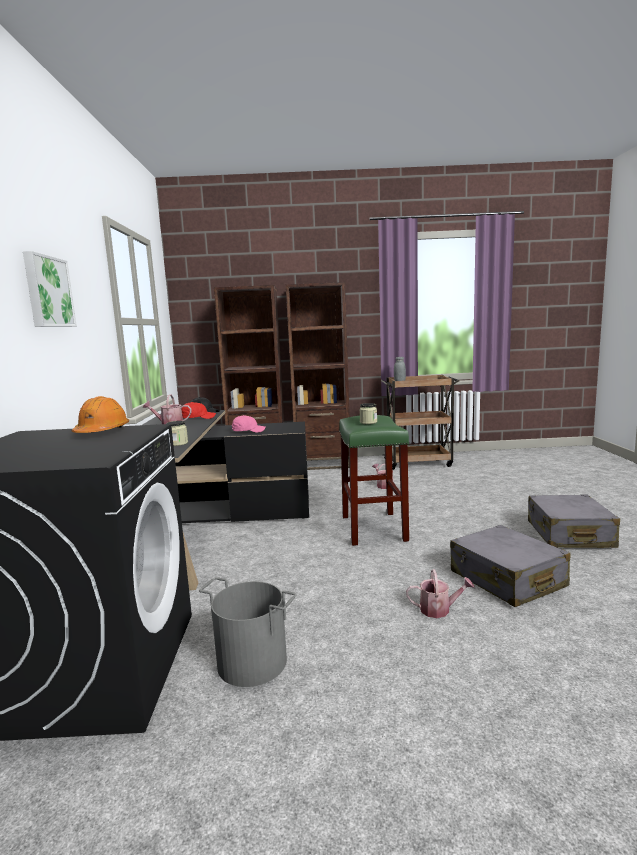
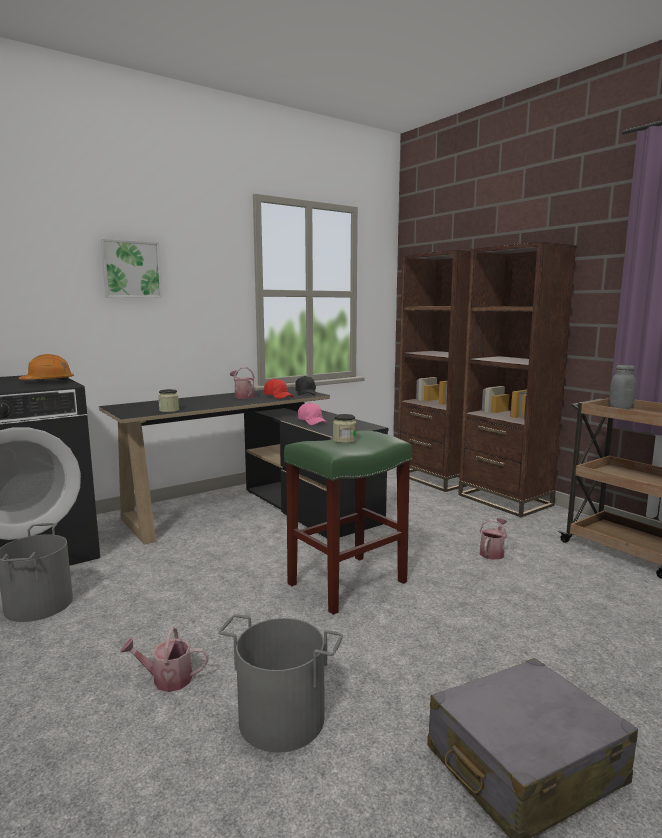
camera: 55 degrees right, 0 degrees up
(439, 609) = (167, 679): watering can -> watering can turned 120 degrees clockwise
(507, 579) = (281, 719): grey suitcase -> grey bucket

